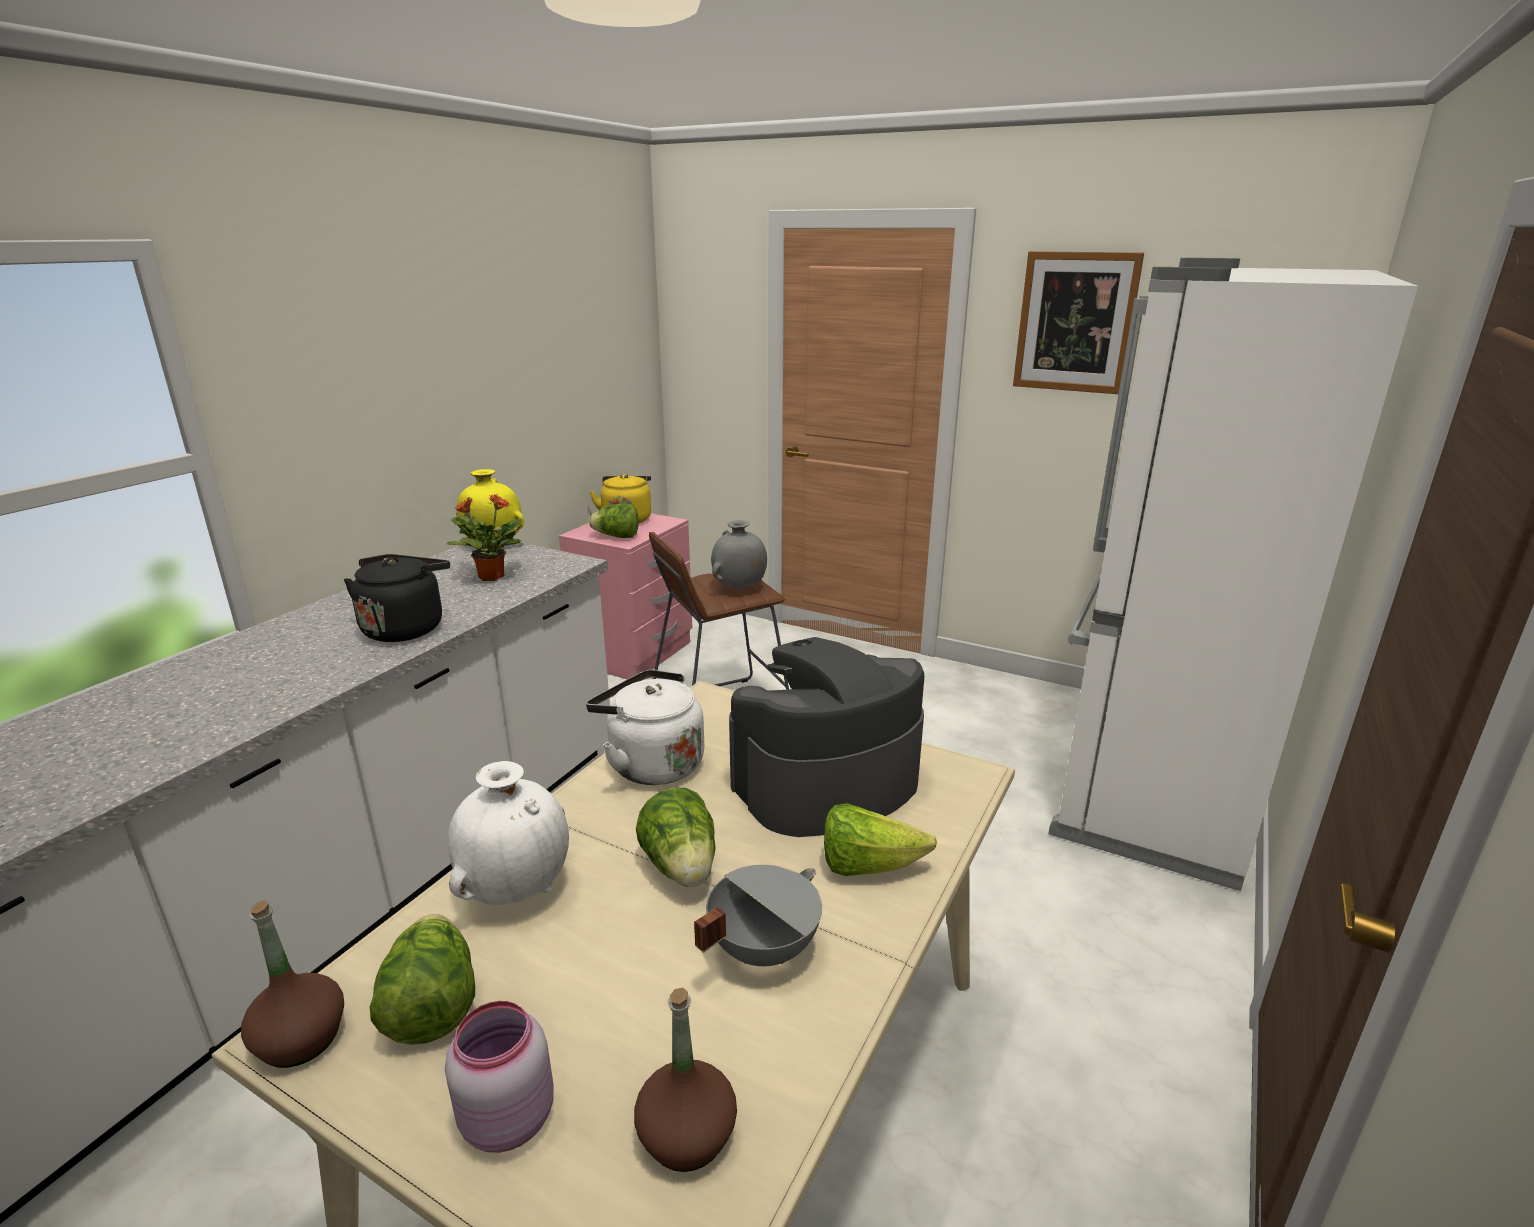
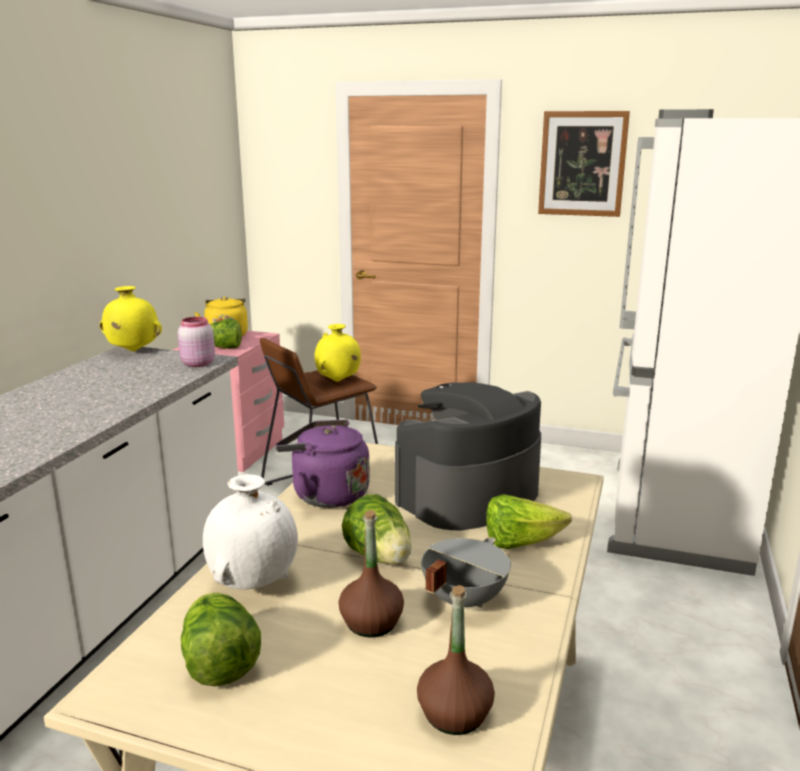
camera: 10 degrees left, 5 degrees down
(300, 1039) = (118, 696): brown bottle -> brown bottle (371, 623)
(406, 628) = (86, 410): black kettle -> none
(490, 576) = (142, 372): potted plant -> none
(505, 1118) = (311, 722): pink jar -> pink jar (197, 363)
(651, 764) = (326, 494): white kettle -> purple kettle
(739, 589) = (338, 381): grey vase -> yellow vase

